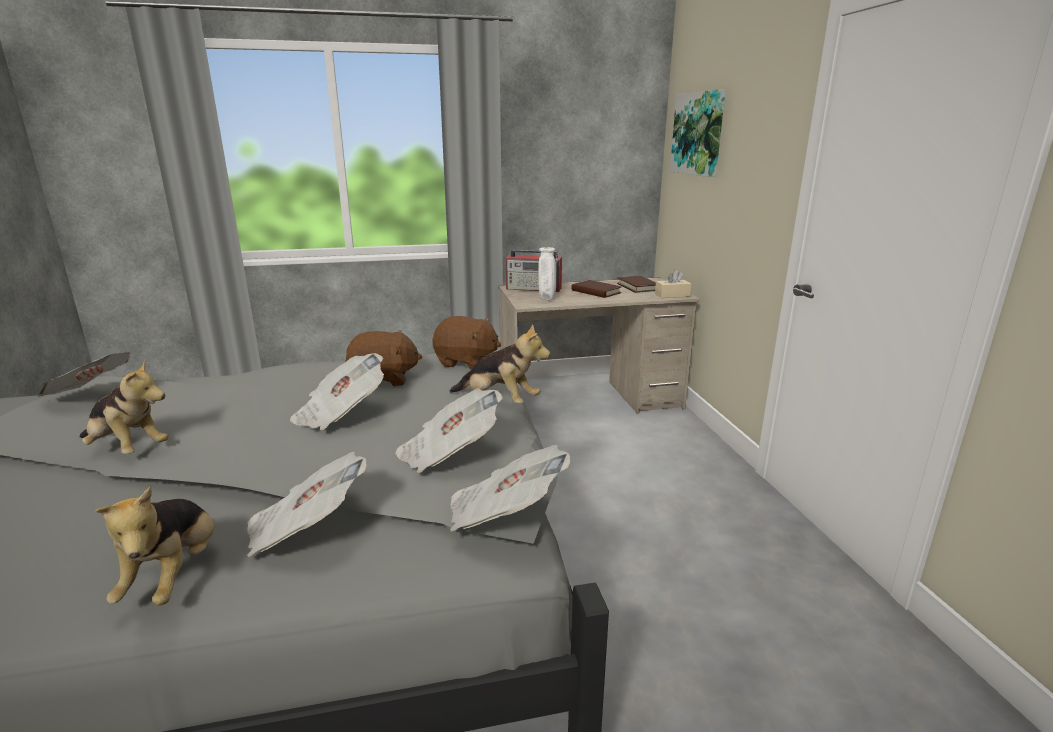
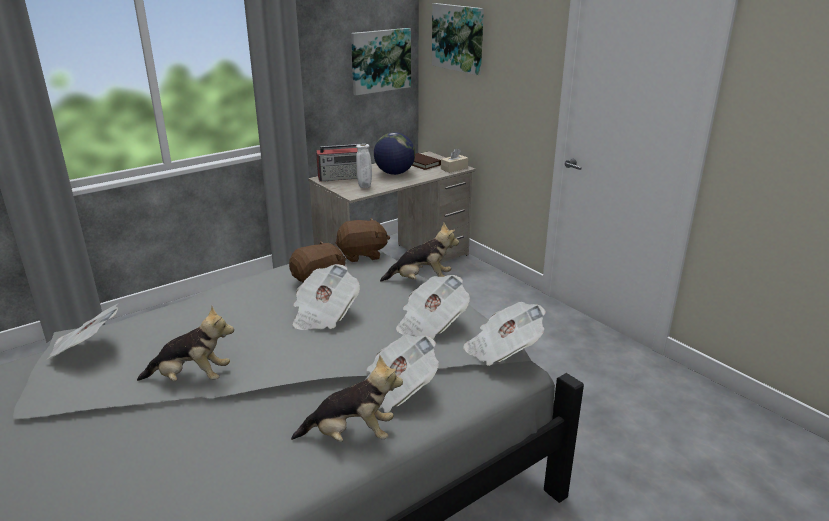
camera: 25 degrees left, 5 degrees up
(175, 576) = (351, 435): plush toy -> plush toy turned 60 degrees counterclockwise
(596, 292) = (394, 173): brown book -> globe
(610, 164) = (380, 60): none -> picture

